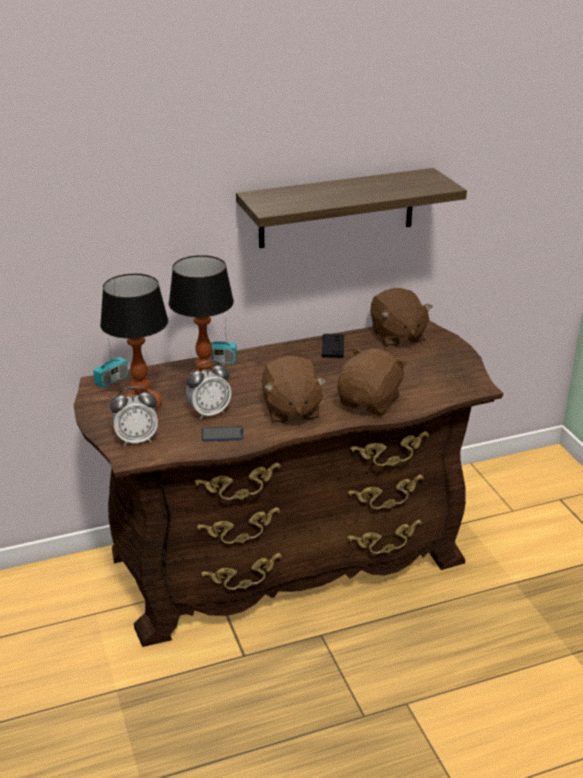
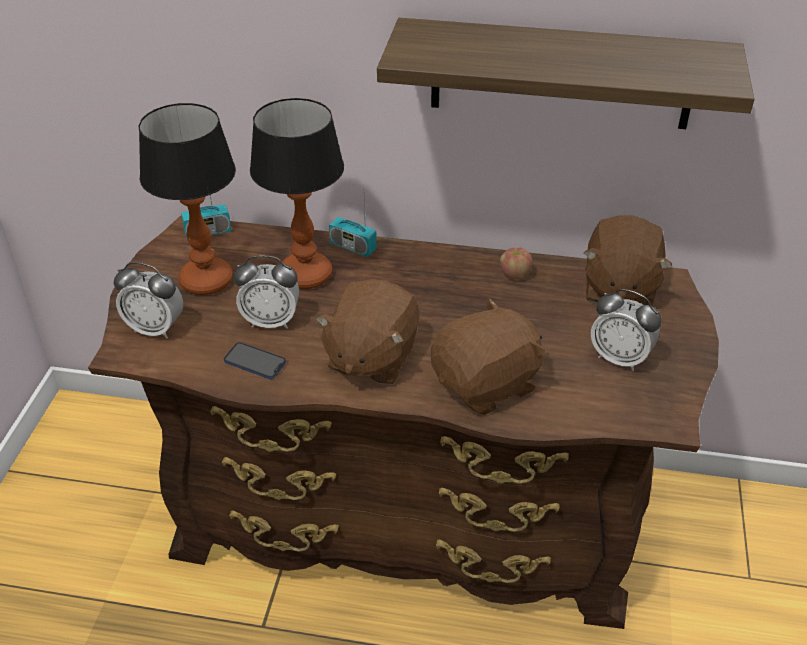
camera: 30 degrees right, 10 degrees up
(333, 347) = (514, 275): black game controller -> apple
(428, 368) = (619, 358): none -> alarm clock

